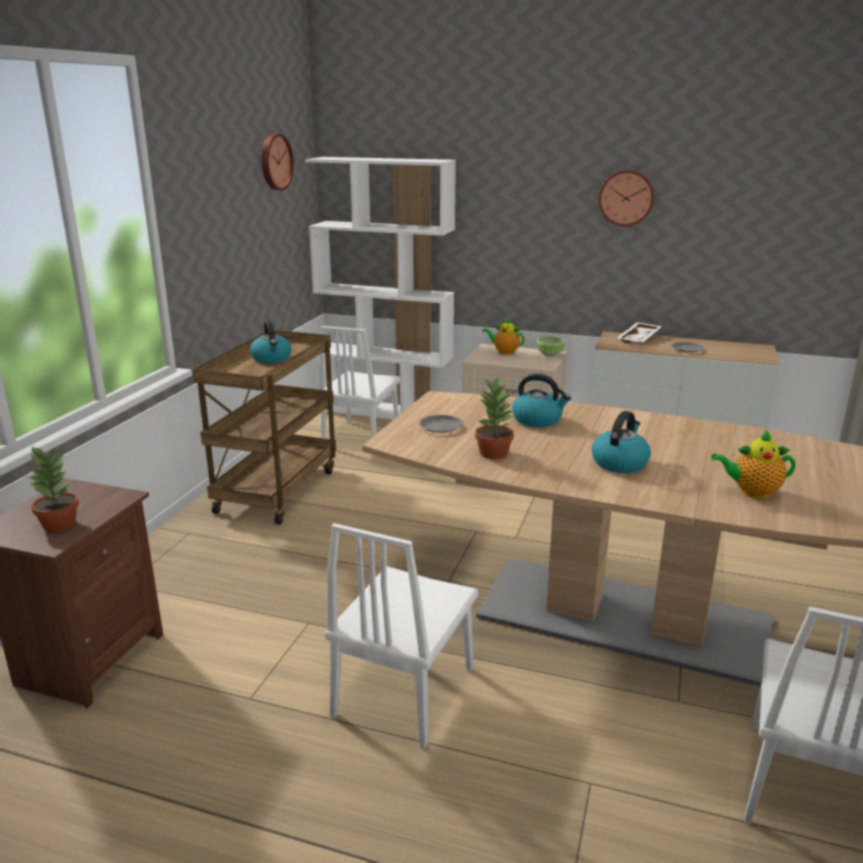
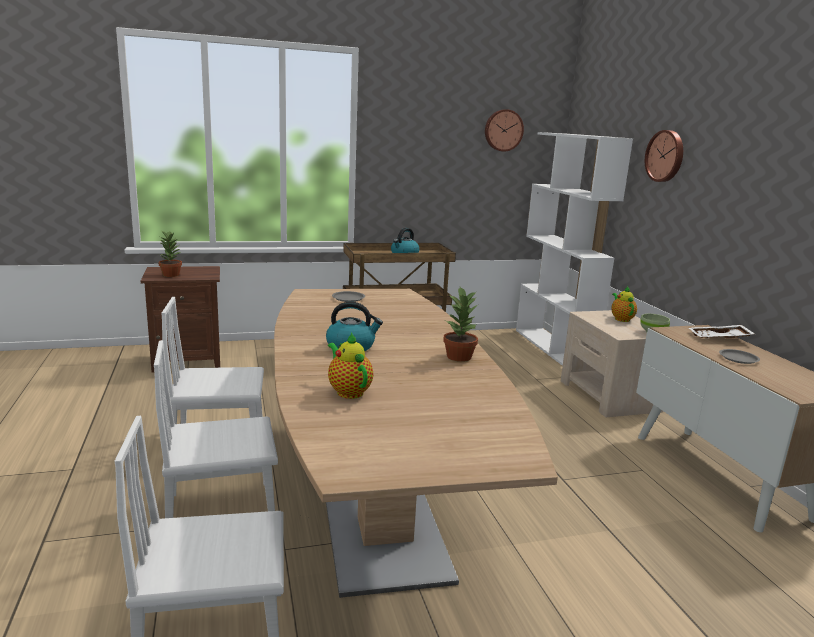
camera: 55 degrees right, 5 degrees down
(361, 436) = (501, 351): white chair -> white chair (221, 511)
(493, 453) = (321, 314): potted plant -> potted plant (459, 356)
(538, 420) = (401, 318): kettle -> none
(626, 198) = (750, 185): wall clock -> wall clock (665, 156)

